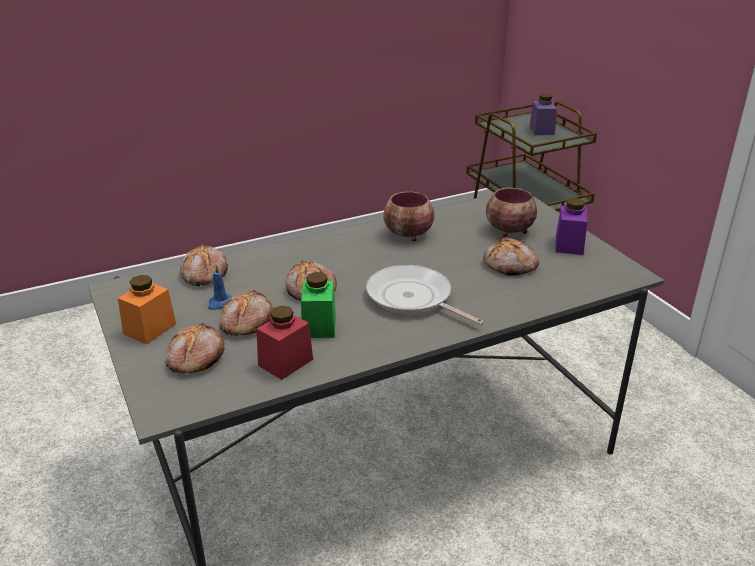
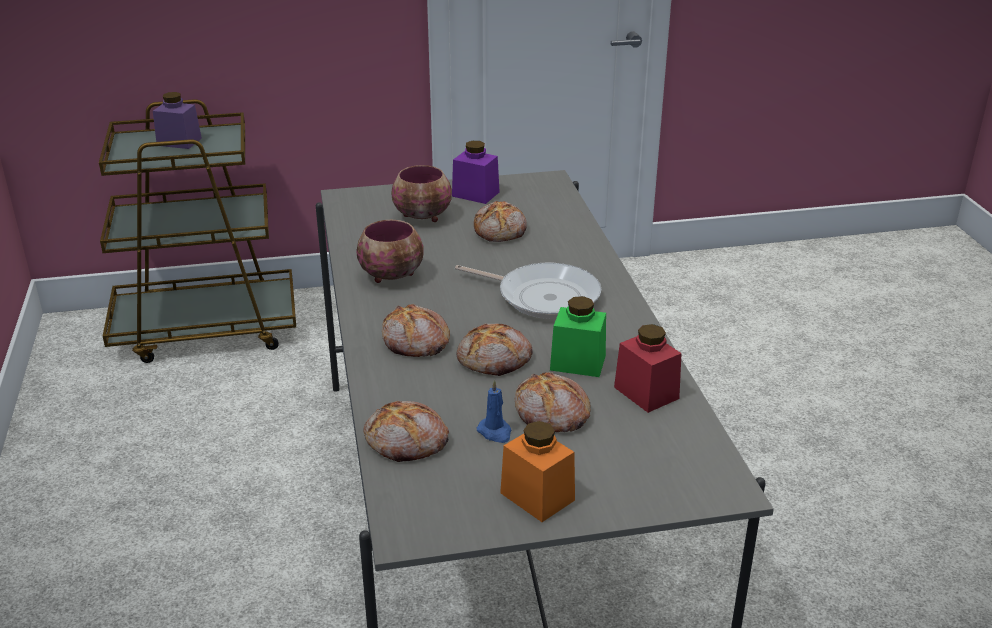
camera: 75 degrees left, 0 degrees up
(195, 358) = (619, 459): bread -> bread (415, 342)
(412, 298) = (543, 296): frying pan -> frying pan turned 120 degrees counterclockwise

